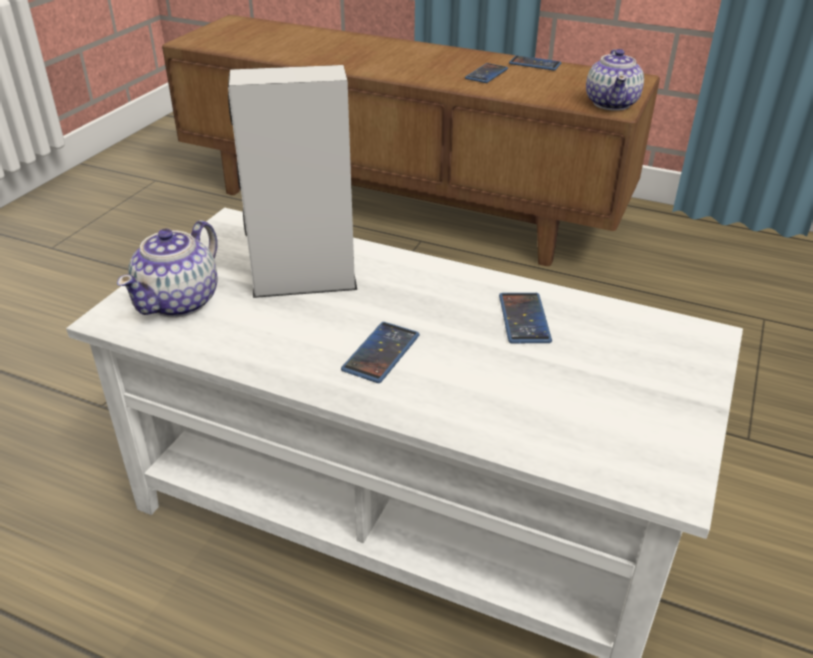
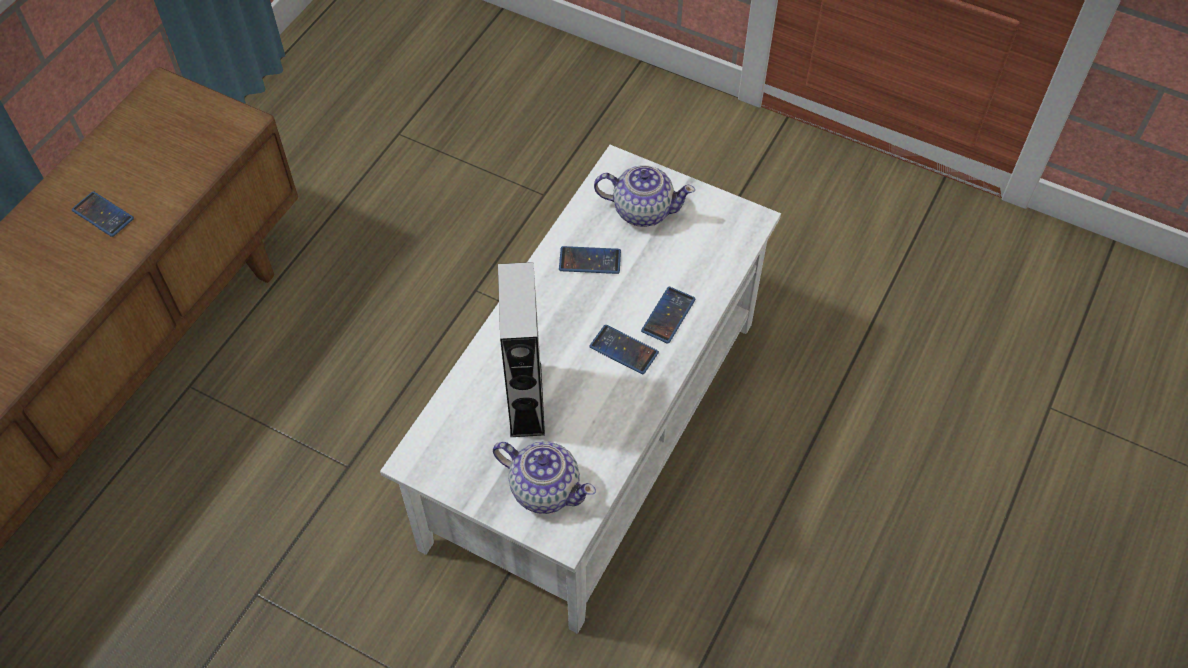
camera: 85 degrees left, 20 degrees up
(535, 64) = (84, 164): phone -> phone (668, 315)
(612, 103) = (225, 122): teapot -> teapot (642, 210)

